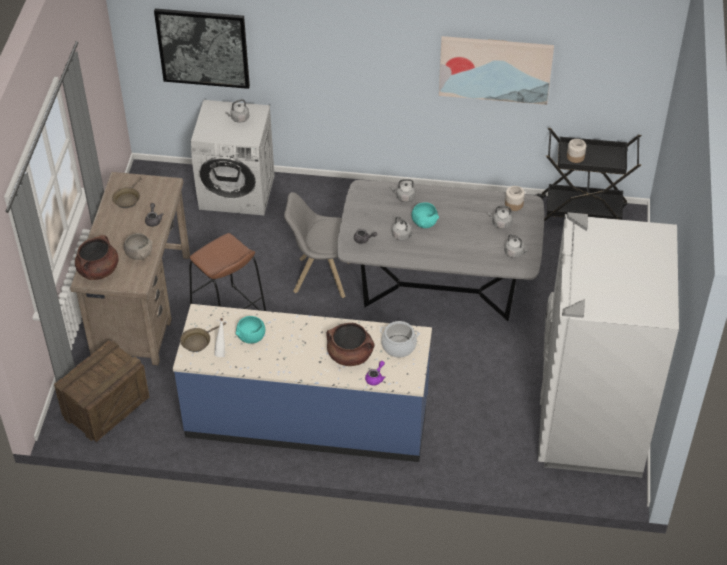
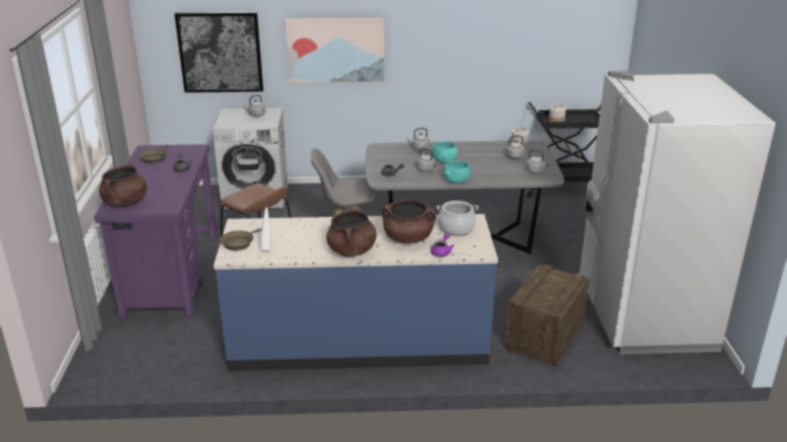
camera: 10 degrees left, 20 degrees down
(106, 407) = (136, 355): crate -> crate (544, 337)
(139, 254) = (169, 189): grey bowl -> none
(141, 304) = (171, 274): brown desk -> purple desk
(251, 337) = (297, 235): turquoise bowl -> turquoise bowl (456, 181)
(295, 366) = (352, 251): none -> brown cooking pot
(495, 68) = (480, 46): picture -> picture (335, 50)

